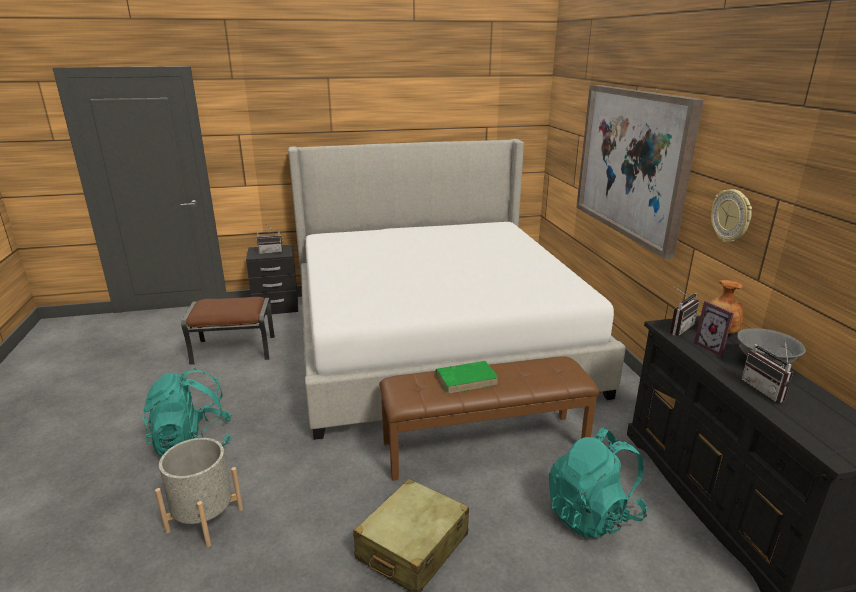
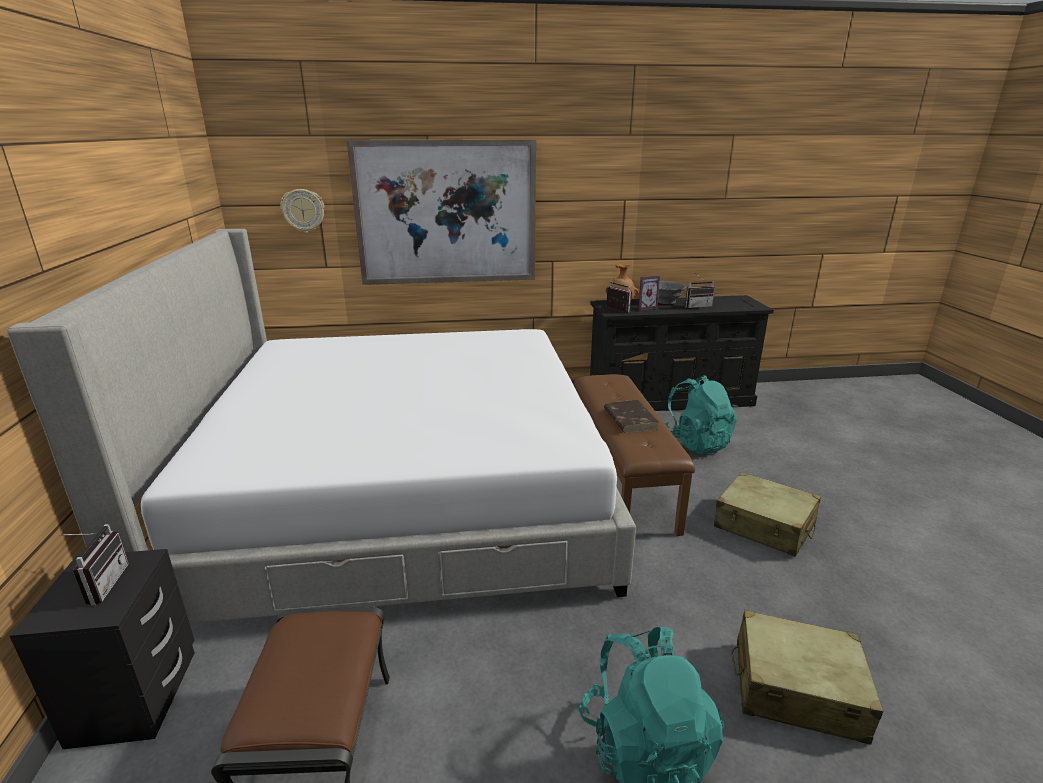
camera: 85 degrees left, 0 degrees up
(205, 520) = (796, 689): grey planter -> beige suitcase
(467, 379) = (629, 419): green book -> brown book
(731, 216) = (589, 223): wall clock -> wall clock (303, 210)

